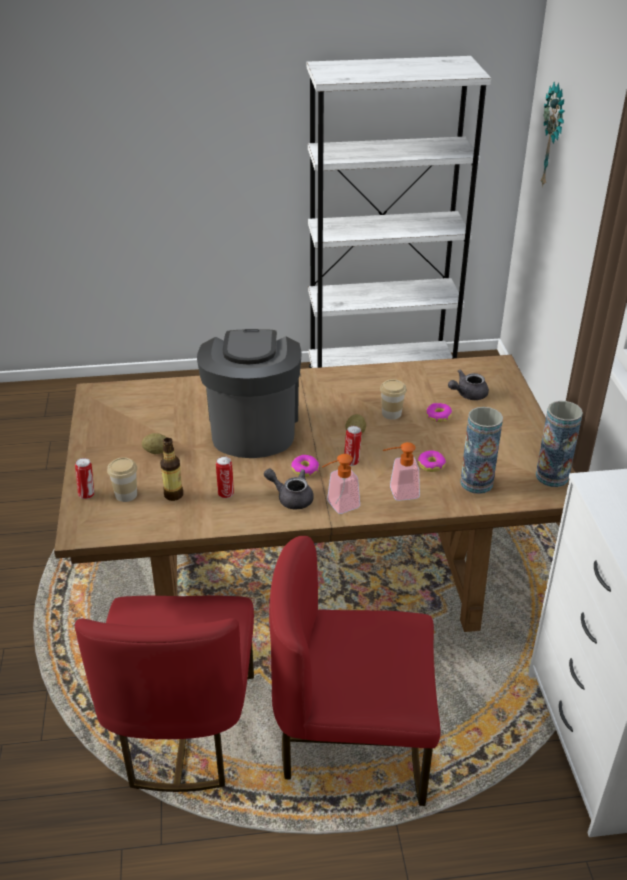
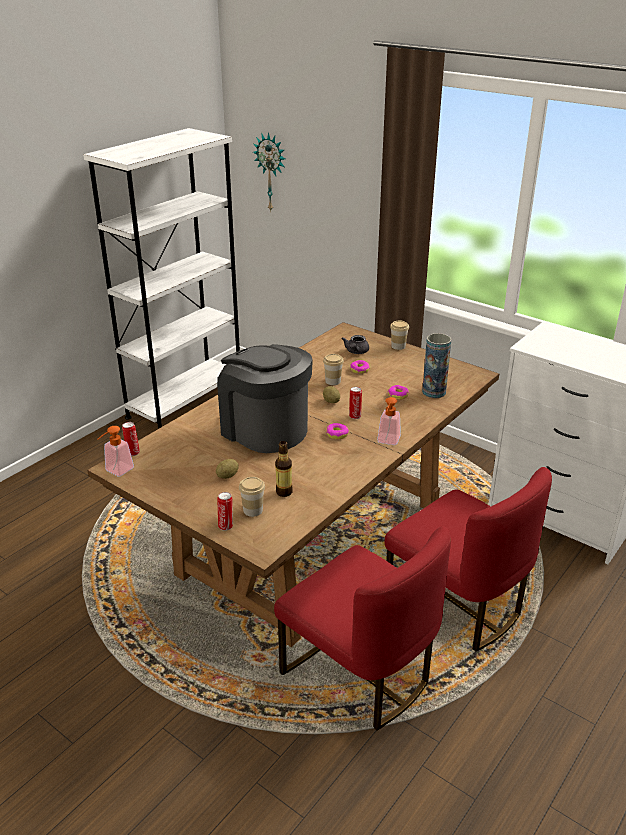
camera: 45 degrees left, 5 degrees down
(226, 493) = (314, 472): can -> can (132, 452)
(291, 497) = (355, 452): grey teapot -> none
(353, 742) = (456, 605): red chair -> red chair turned 90 degrees counterclockwise
(398, 493) = (406, 418): soap dispenser -> soap dispenser (116, 471)
(525, 411) = (398, 346): none -> cup
(552, 476) = (461, 370): vase -> none

